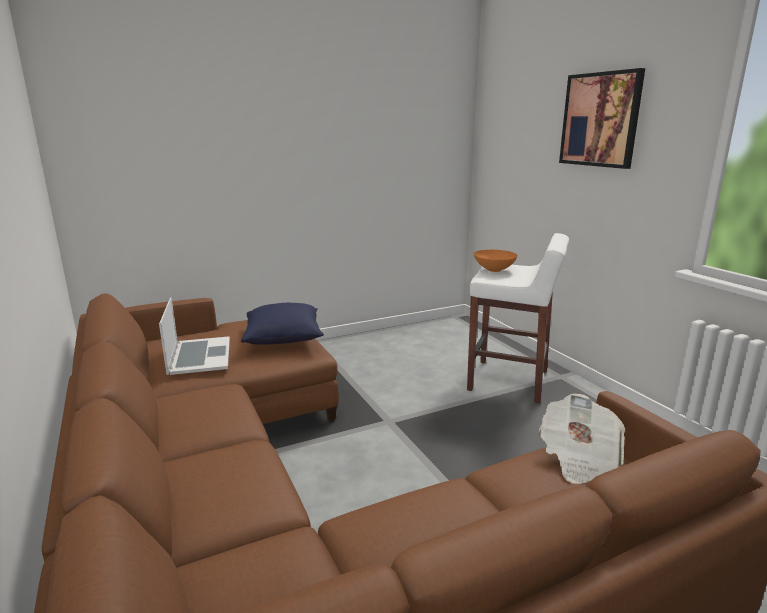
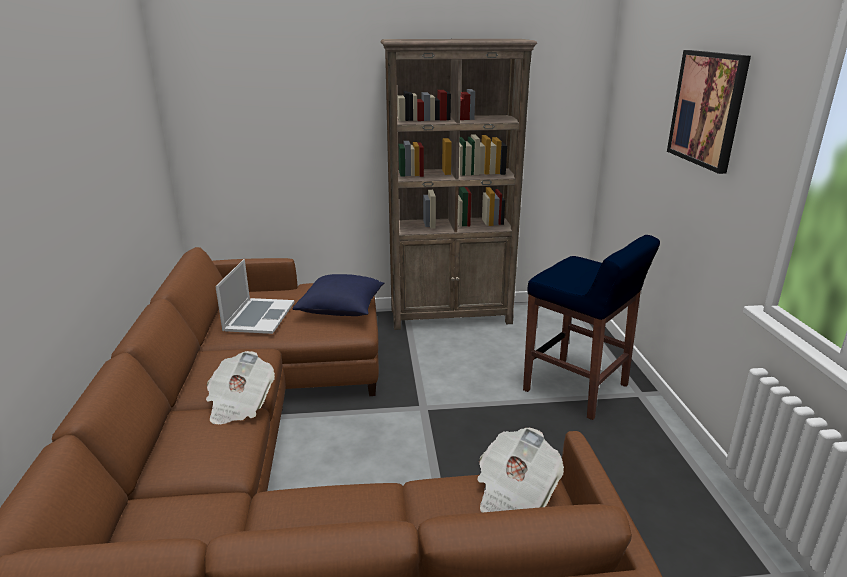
camera: 20 degrees right, 5 degrees up
(241, 439) = (239, 404): none -> newspaper
(362, 342) = (451, 316): none -> brown bookcase
(495, 270) = (568, 268): orange bowl -> none
(510, 381) = (577, 389): white stool -> blue stool

